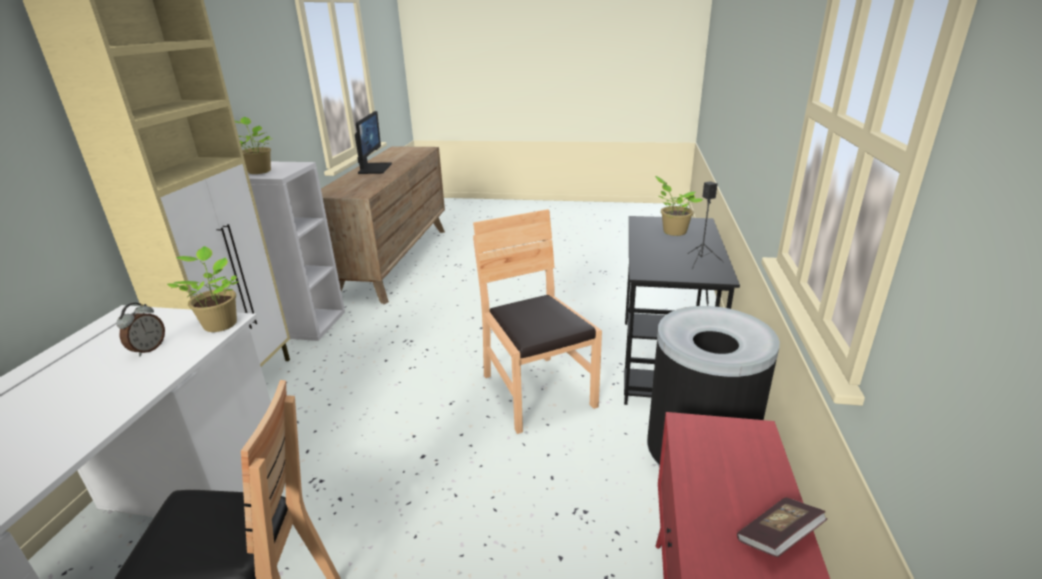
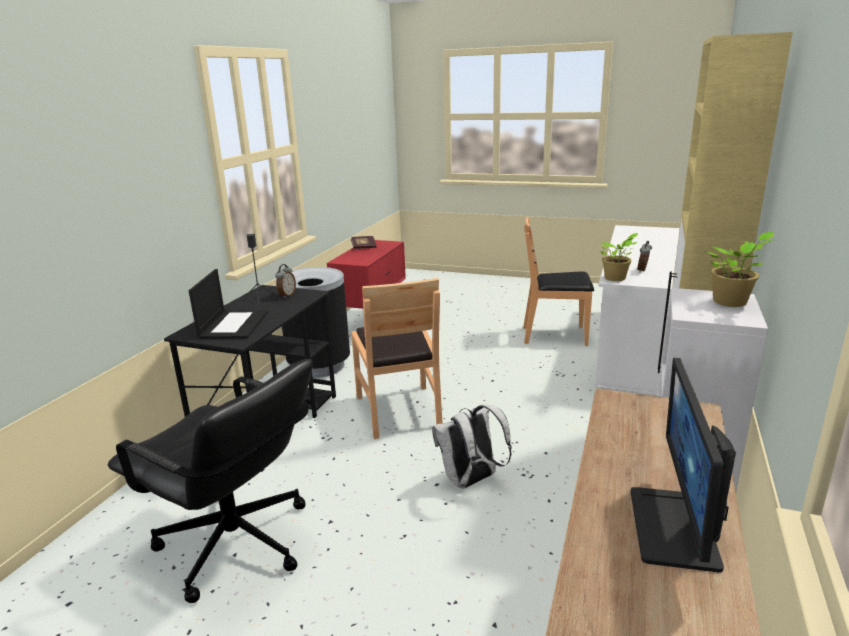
camera: 170 degrees left, 5 degrees down
(454, 332) = (471, 481): none -> white backpack
(598, 287) = (235, 544): none -> black office chair
(672, 231) = (233, 324): potted plant -> laptop
(673, 268) = (286, 295): none -> alarm clock

